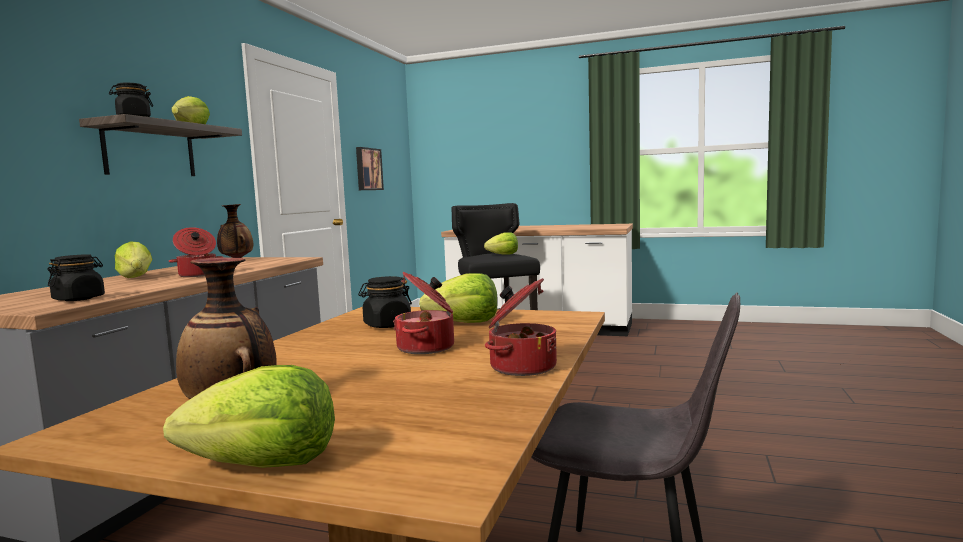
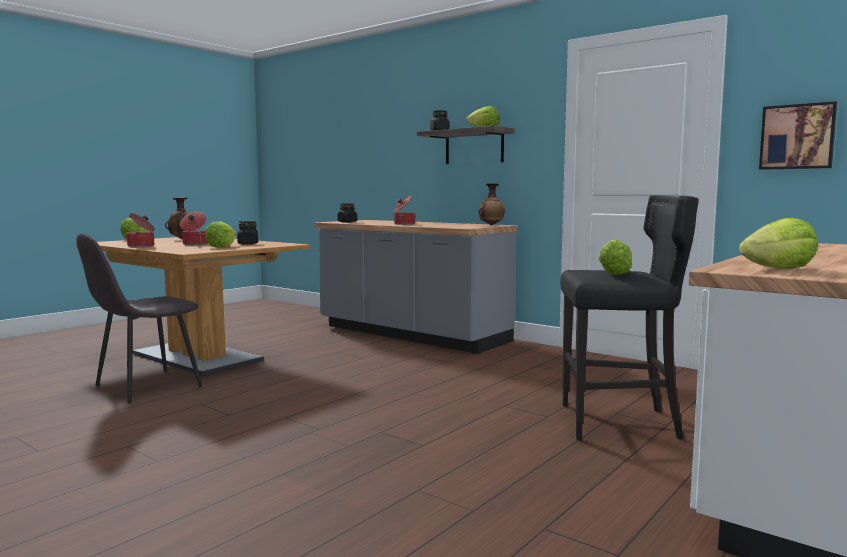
camera: 110 degrees right, 0 degrees up
(136, 277) = (417, 222): lettuce -> lettuce (778, 269)

